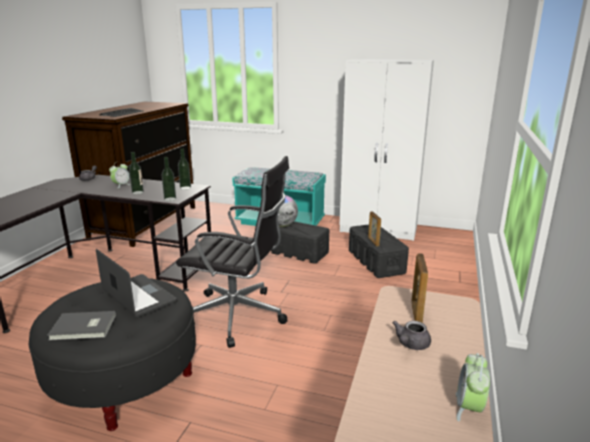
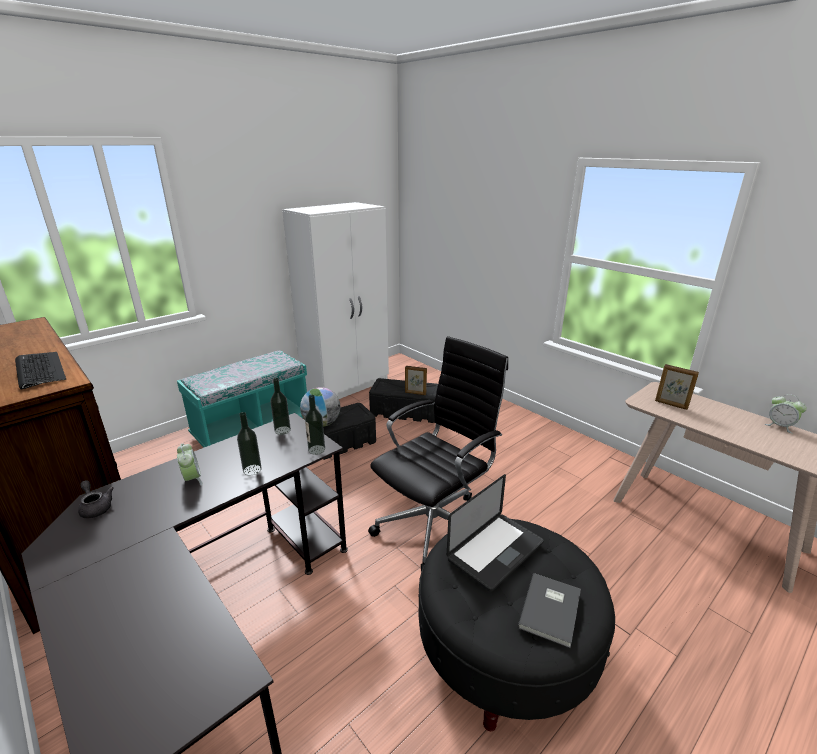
camera: 60 degrees left, 5 degrees up
(139, 296) = (495, 551): laptop -> laptop turned 150 degrees clockwise
(410, 345) = (712, 419): grey teapot -> none

